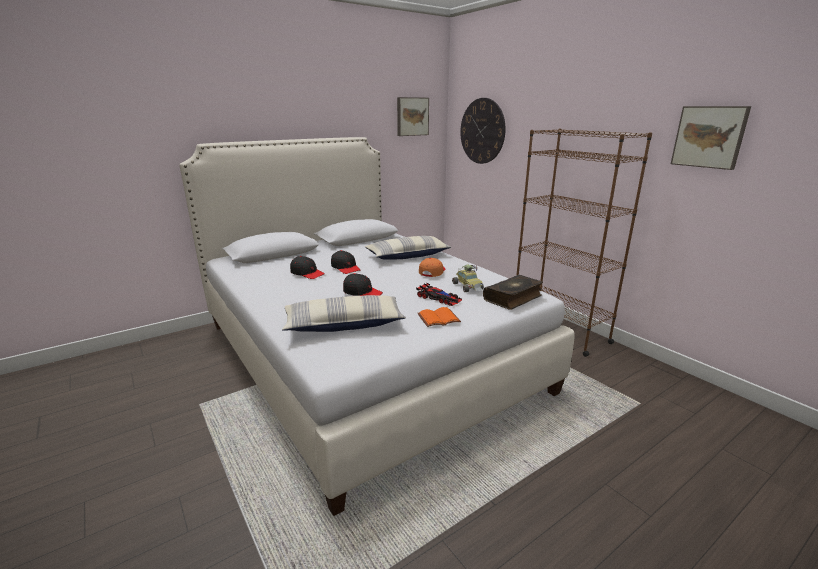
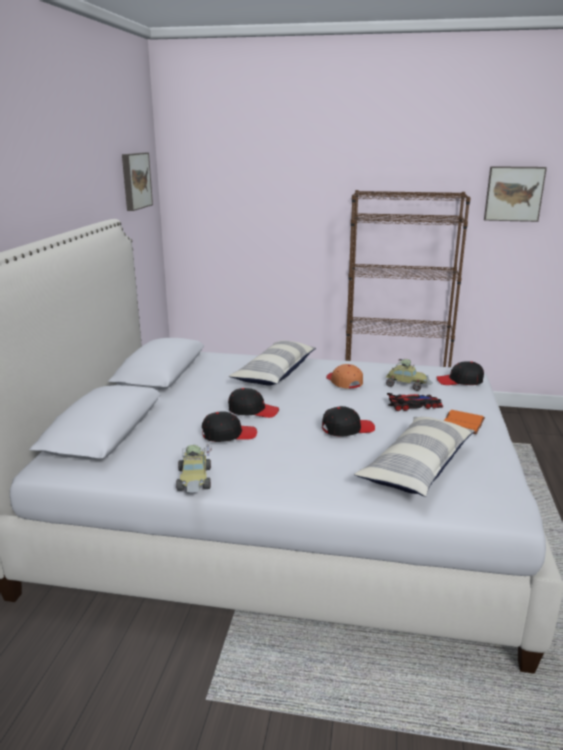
camera: 45 degrees left, 0 degrees up
(248, 284) = (195, 480): none -> toy car
(482, 131) = (229, 195): wall clock -> none
(513, 298) = (460, 381): book -> black cap

